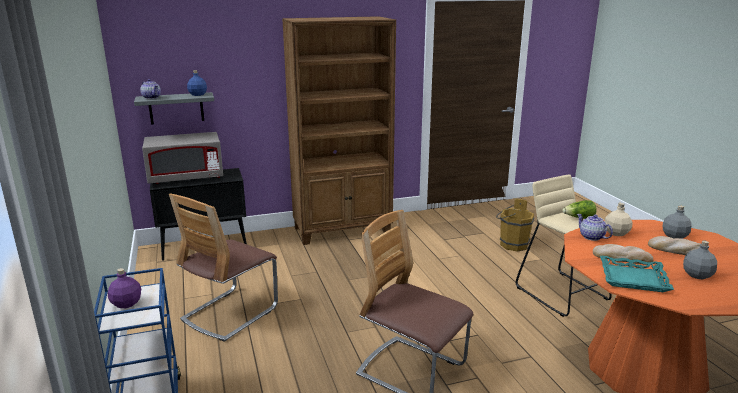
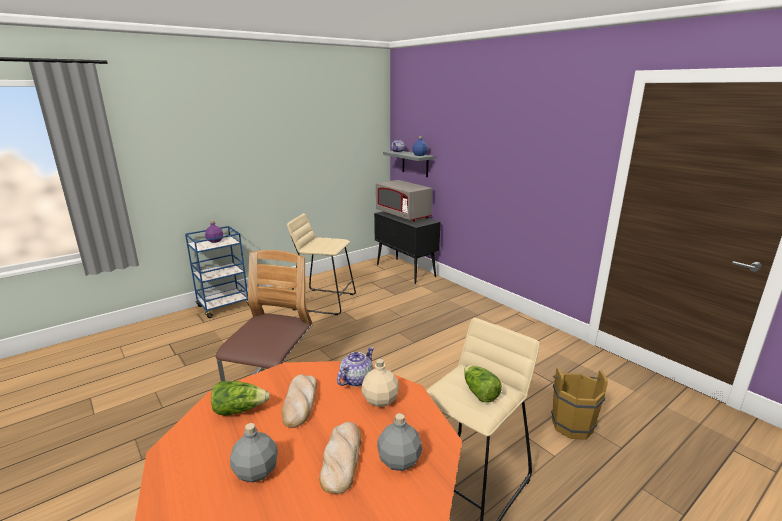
camera: 70 degrees right, 0 degrees up
(230, 313) = (324, 301): chair -> beige stool
(343, 230) = (487, 311): brown bookcase -> none
(633, 279) = (239, 409): turquoise tray -> lettuce

